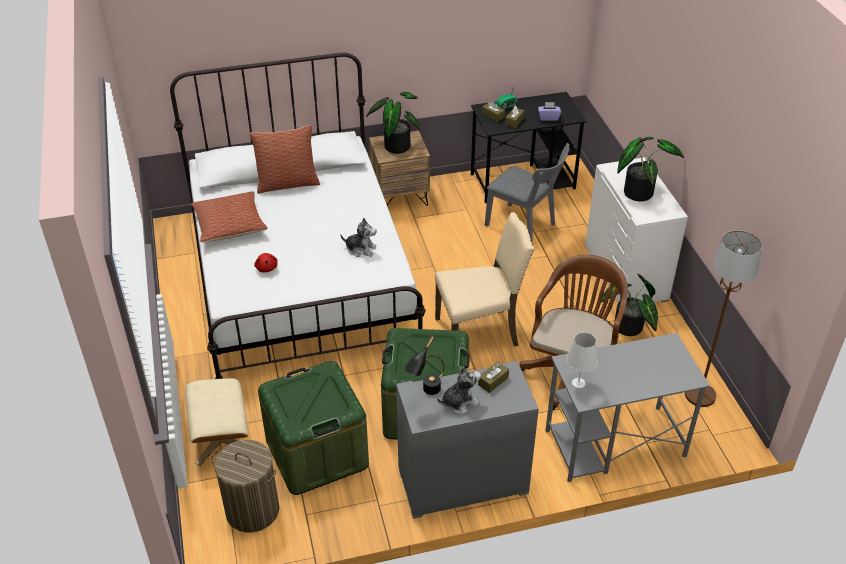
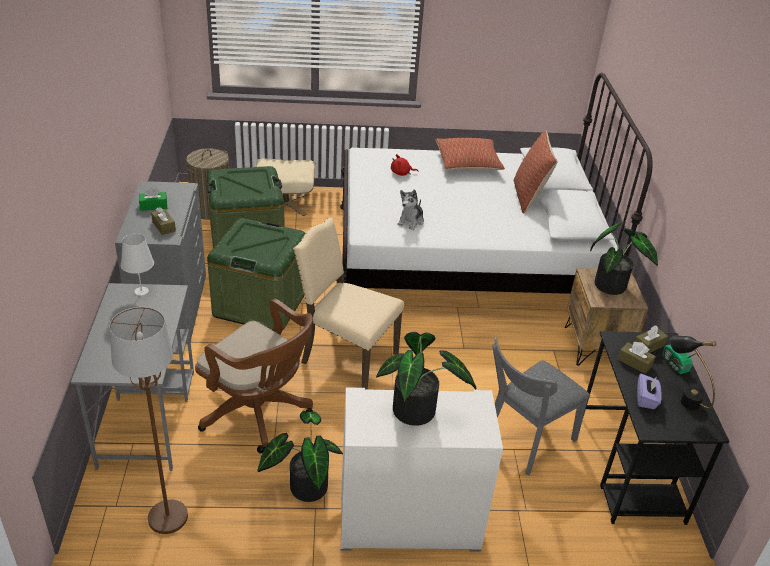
camera: 100 degrees right, 5 degrees down
(426, 393) = (175, 193): black table lamp -> black table lamp (682, 397)
(459, 402) = (153, 206): plush toy -> green tissue box
(479, 333) = (347, 358): beige chair -> beige chair turned 120 degrees clockwise

